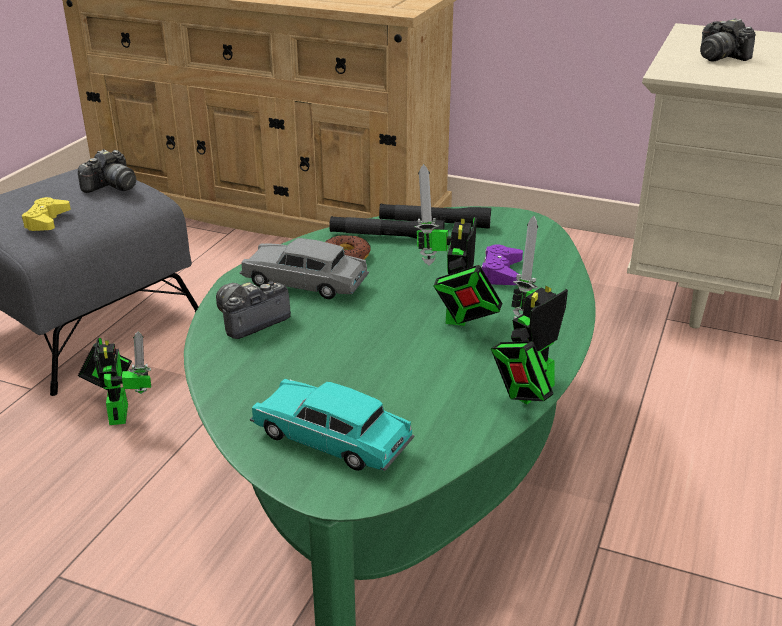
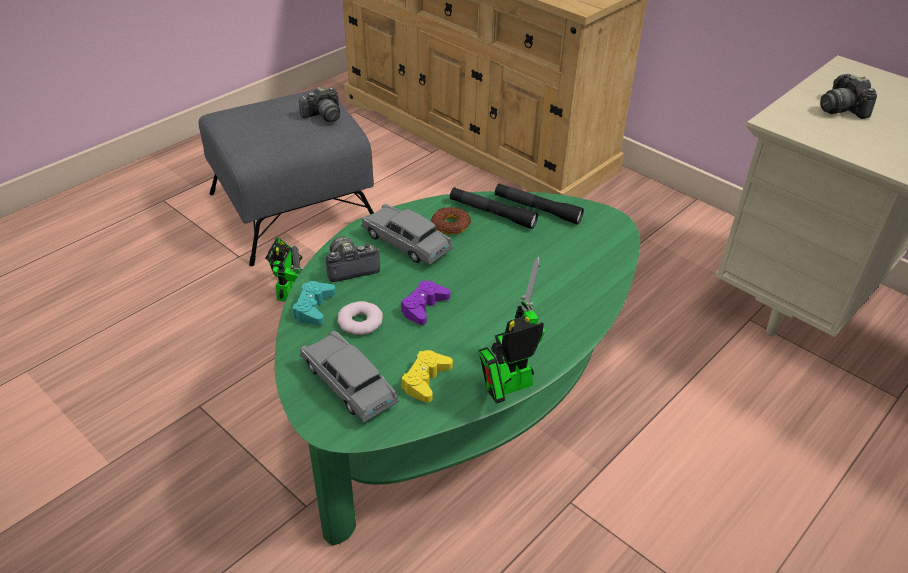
camera: 20 degrees right, 10 degrees up
(46, 221) = (264, 139): yellow game controller -> yellow game controller (425, 380)
(229, 371) = (313, 308): none -> turquoise game controller
(300, 372) = (360, 322): none -> donut
(331, 441) = (348, 385): turquoise toy car -> grey toy car
(456, 318) = (498, 304): toy robot -> none
(500, 272) = (559, 270): purple game controller -> purple game controller (424, 307)

